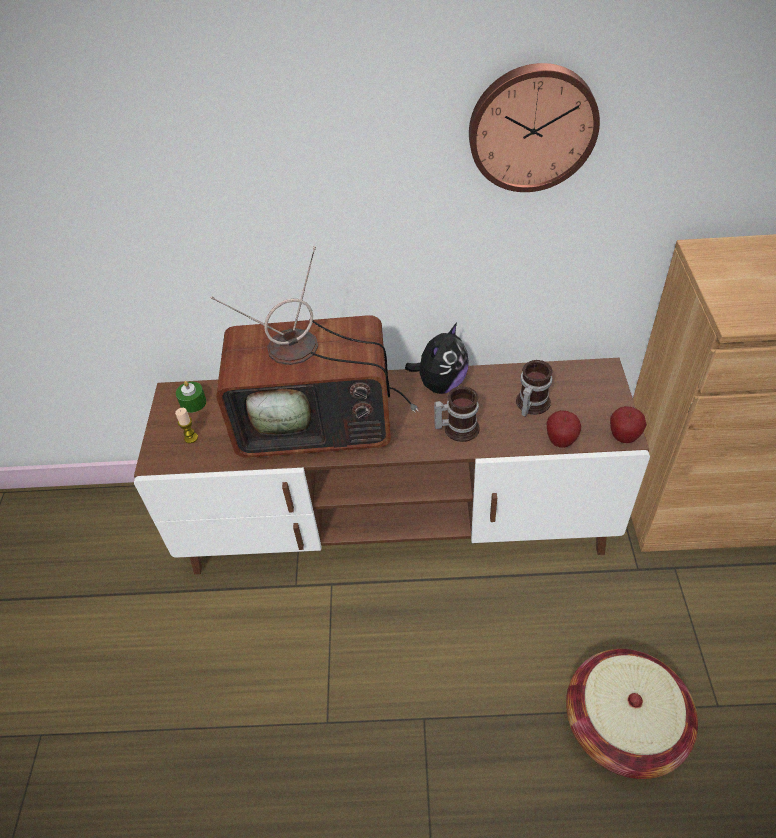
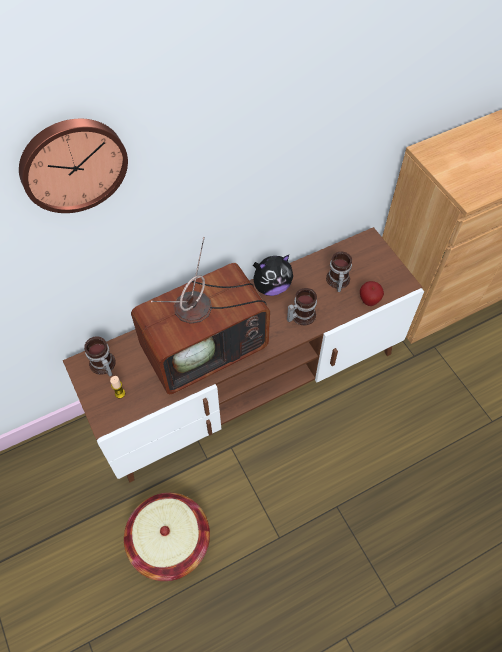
camera: 30 degrees left, 10 degrees up
(193, 403) = (102, 366): green candle -> mug
(440, 384) = (271, 287): plush toy -> plush toy turned 60 degrees clockwise
(532, 127) = (322, 108): wall clock -> wall clock (72, 163)
(623, 437) = (404, 284): apple -> none
(623, 725) = (449, 456): basket -> basket (169, 542)

